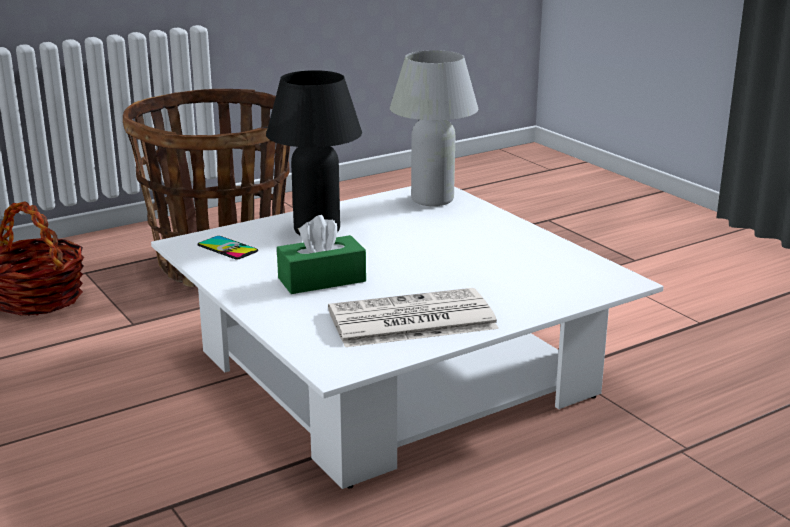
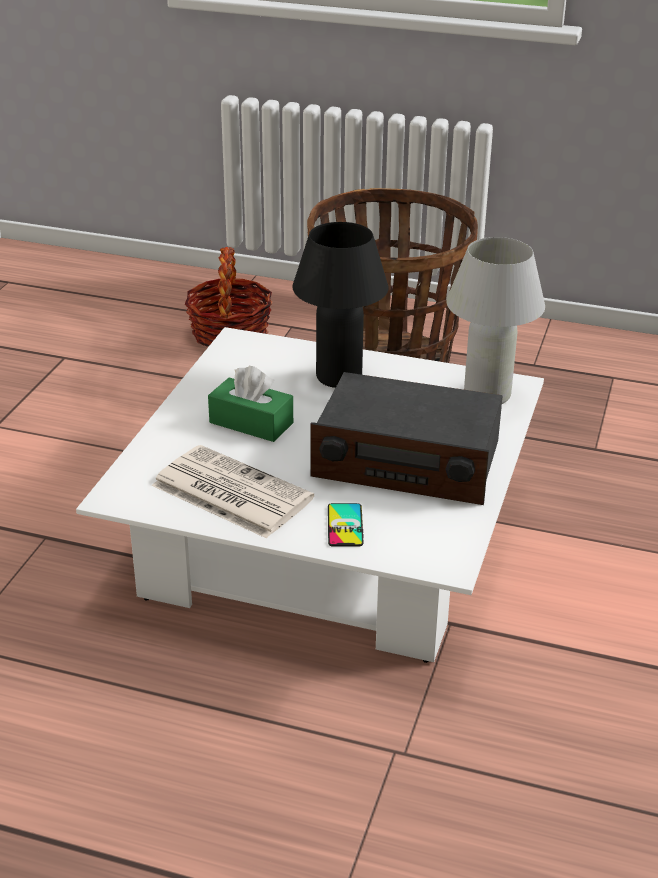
camera: 50 degrees right, 10 degrees up
(227, 248) = (253, 360): phone -> phone (345, 525)
(473, 249) = (407, 461): none -> radio

